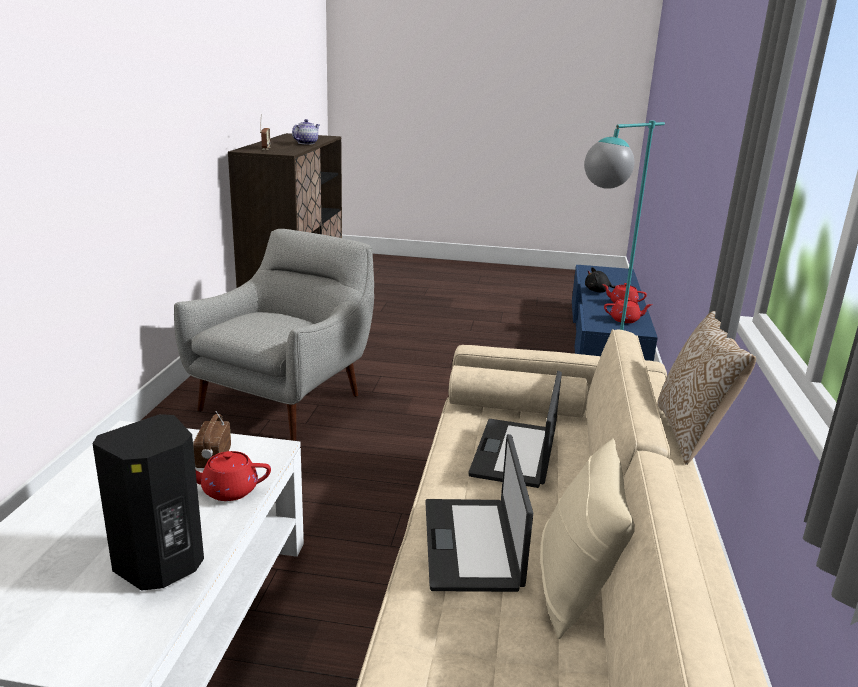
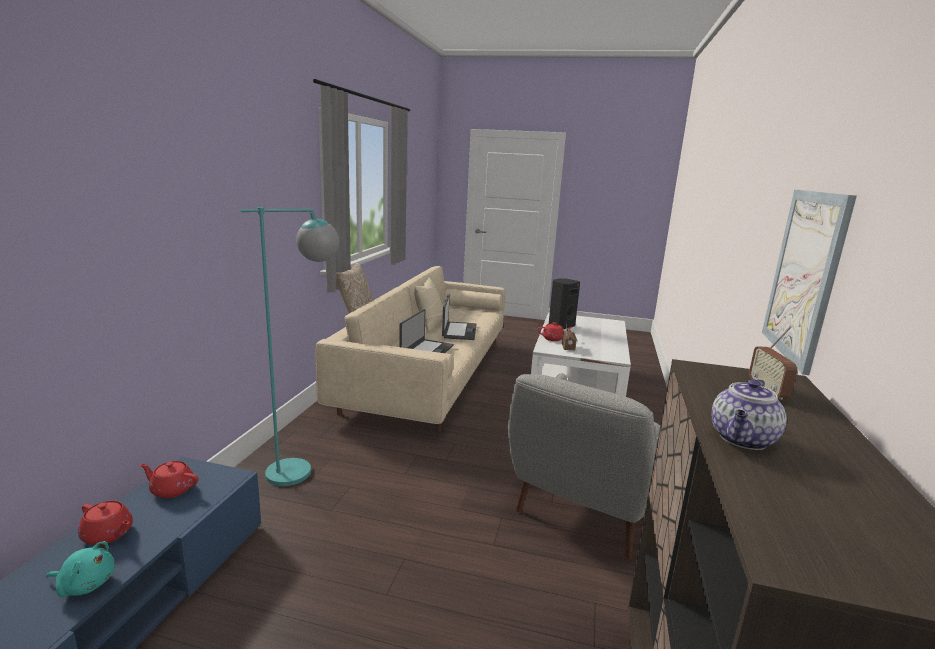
camera: 175 degrees left, 5 degrees down
(189, 108) = (804, 275): none -> picture
(598, 291) = (85, 584): black plush toy -> turquoise plush toy

